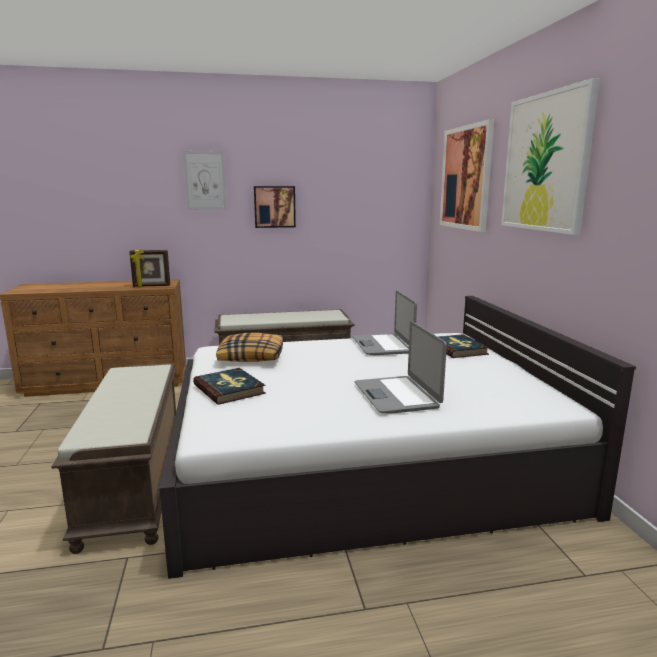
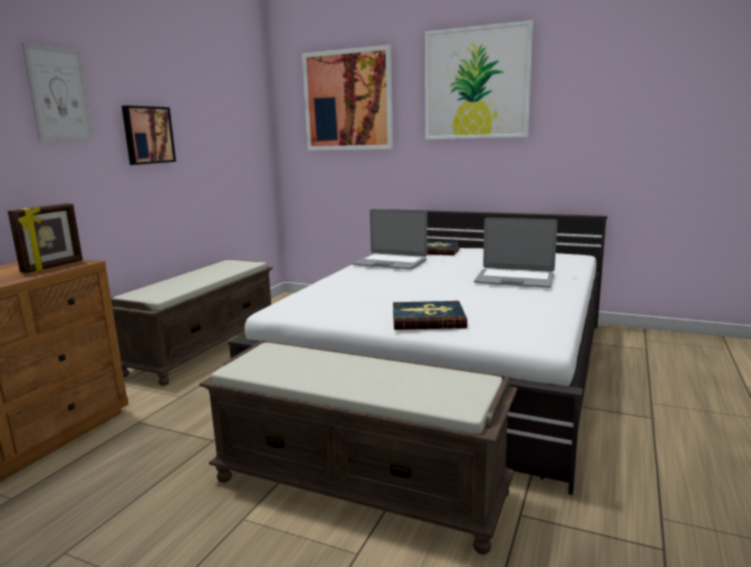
camera: 55 degrees left, 0 degrees up
(252, 357) = (343, 300): pillow -> none

